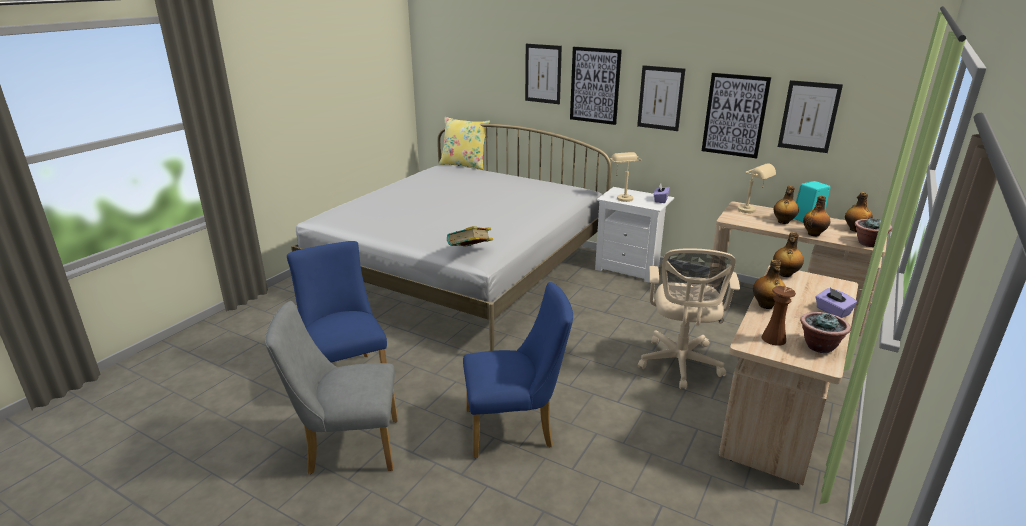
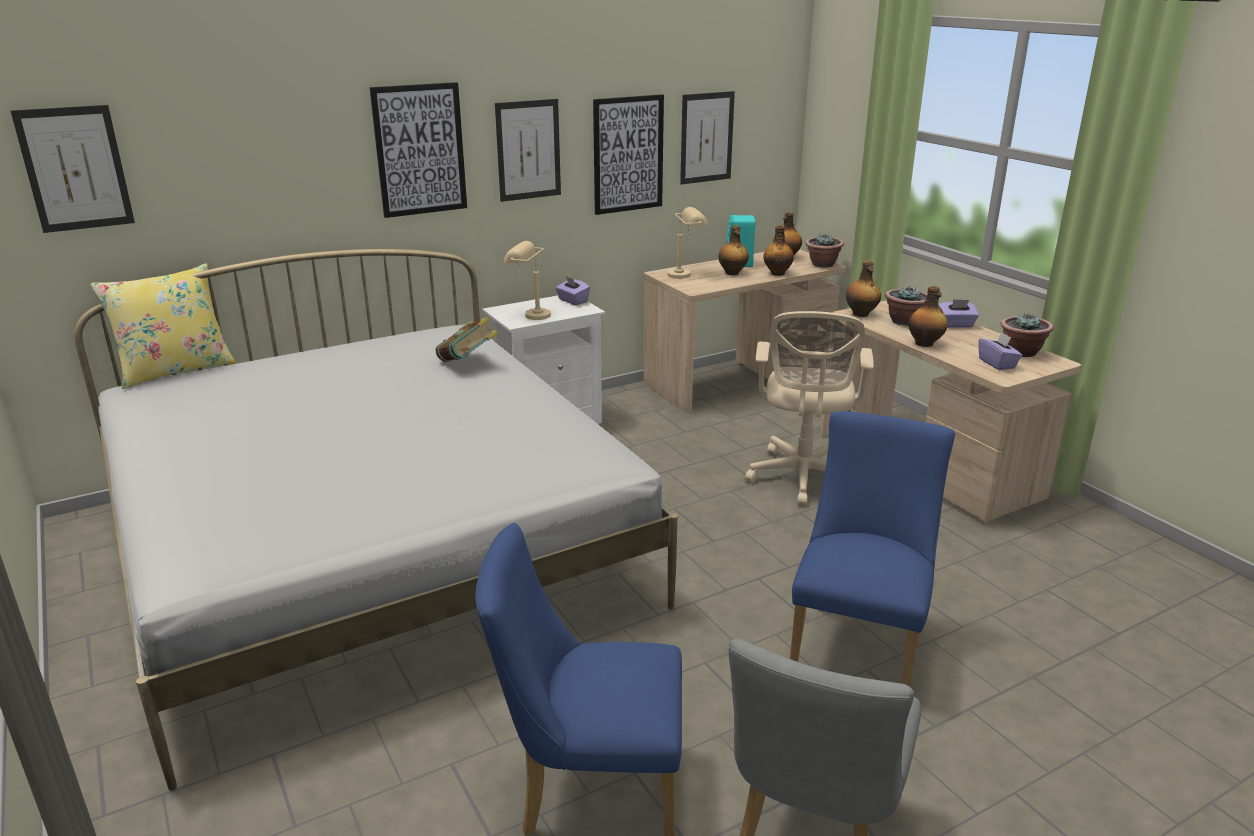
camera: 60 degrees left, 0 degrees up
(470, 252) = (587, 458): book -> book (468, 363)
(543, 74) = (315, 146): picture -> picture (75, 169)
(680, 365) = (802, 478): beige office chair -> beige office chair turned 60 degrees clockwise
(773, 339) = (997, 364): brown vase -> purple tissue box
(799, 291) = (904, 322): none -> potted plant

